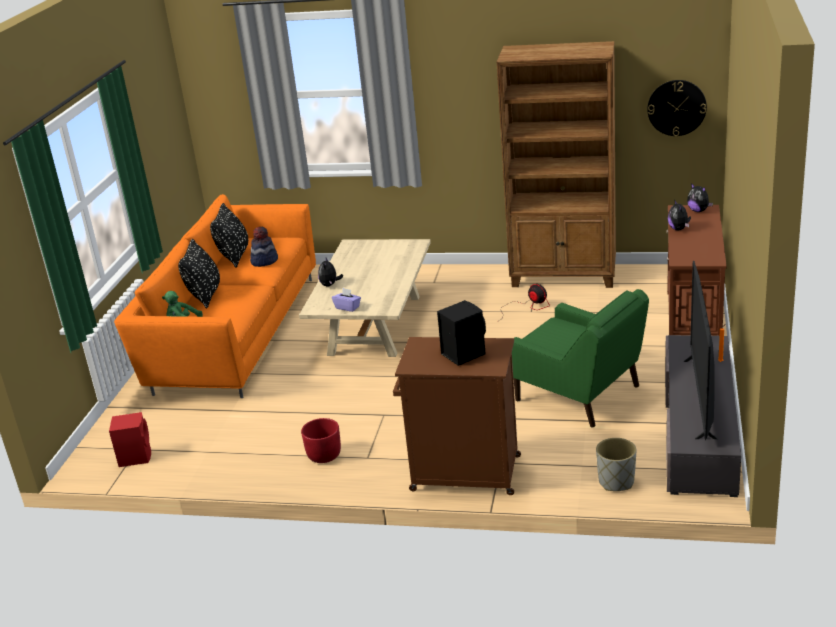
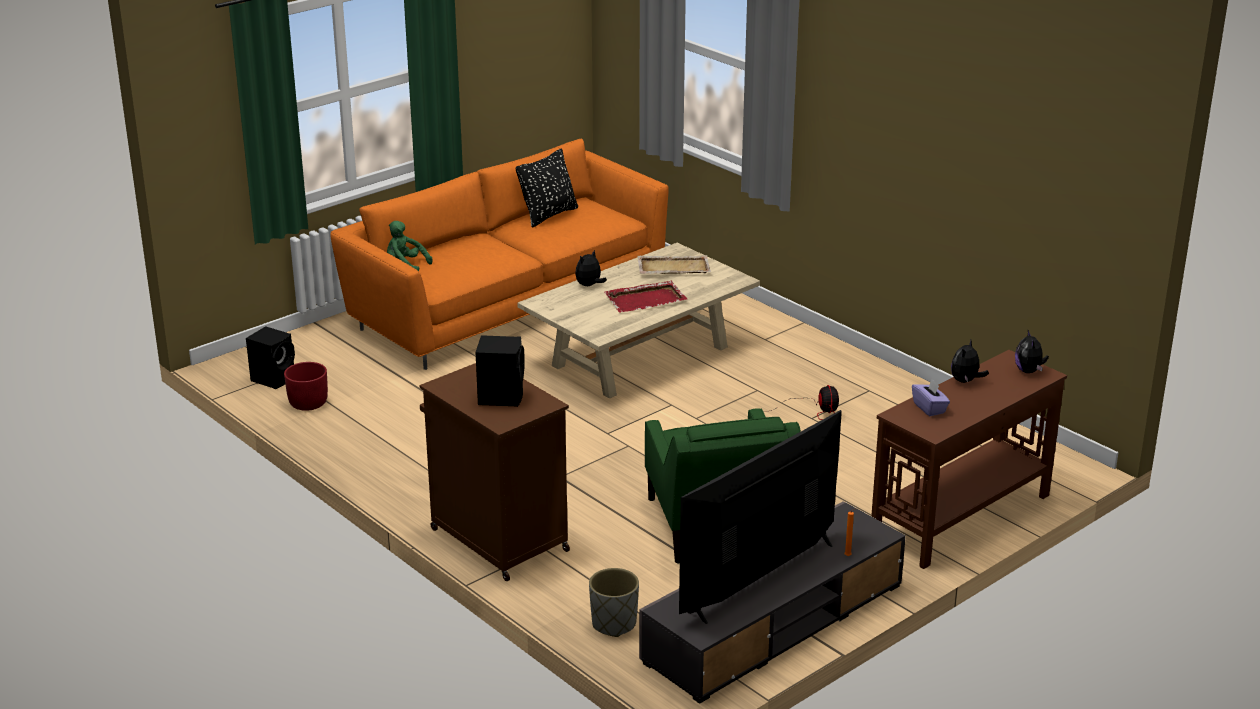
camera: 35 degrees right, 0 degrees up
(135, 456) = (274, 378): red speaker -> black speaker
(205, 295) = (465, 244): black pillow -> none
(264, 261) = (566, 232): hat -> none
(324, 455) = (412, 458): red planter -> red planter (308, 403)
(347, 307) = (568, 316): purple tissue box -> purple tissue box (929, 408)
(365, 253) = (673, 267): none -> beige tray
(380, 277) = (646, 299): none -> red tray
(564, 276) = (909, 398): brown bookcase -> none
(676, 107) = (1086, 223): wall clock -> none

